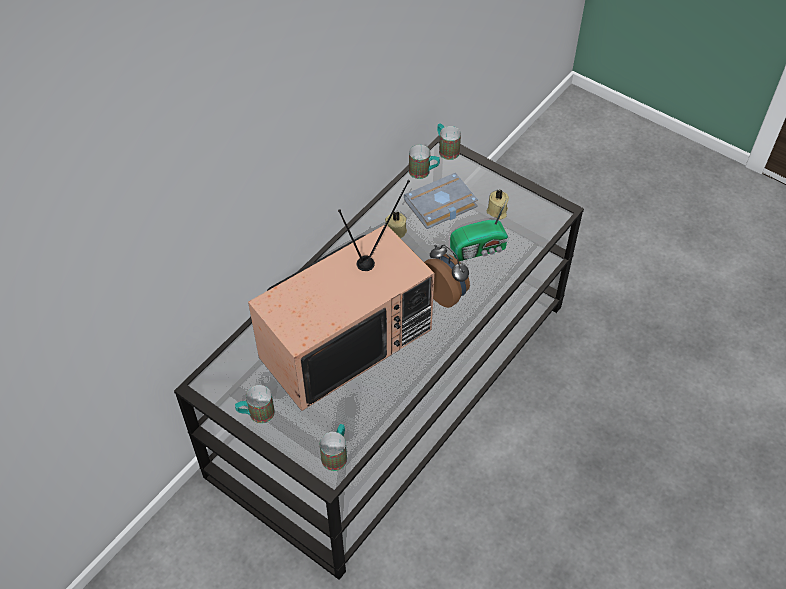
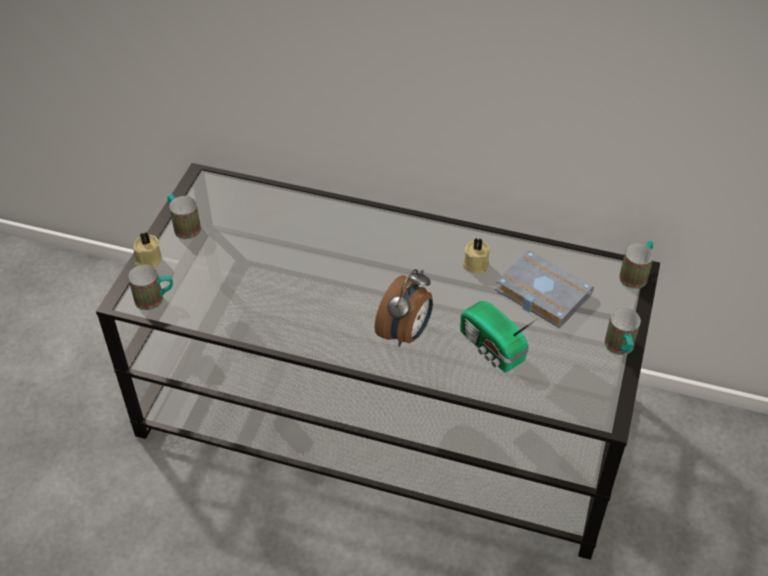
camera: 70 degrees right, 5 degrees down
(346, 340) = (301, 266): television -> none
(424, 172) = (583, 264): mug -> mug (620, 349)
(497, 211) = (564, 351): beige candle -> beige candle (148, 260)

